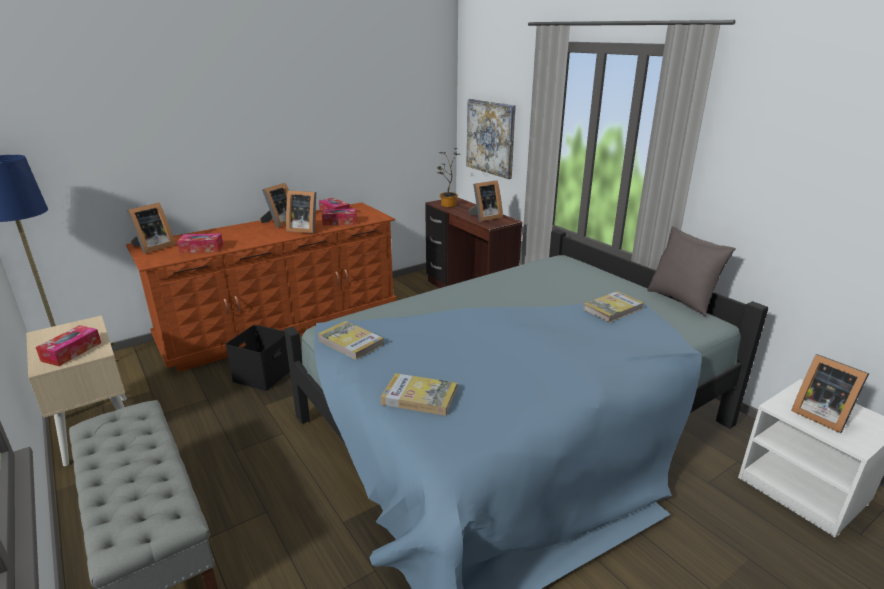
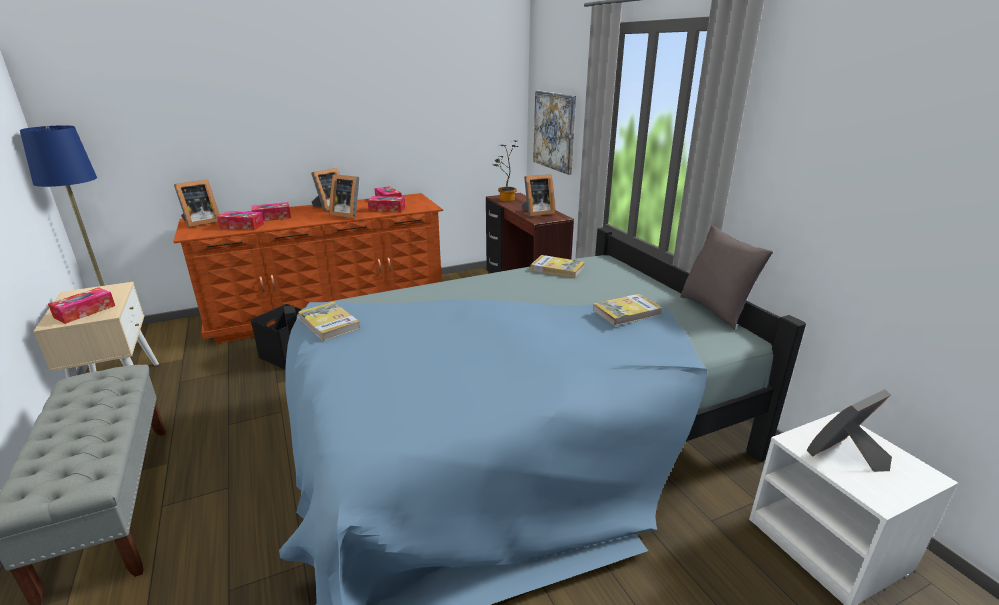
camera: 10 degrees right, 0 degrees up
(227, 237) = (272, 217): none -> tissue box
(419, 397) = (361, 384): book -> book (557, 269)
(819, 414) = (845, 456): picture frame -> picture frame turned 90 degrees clockwise

